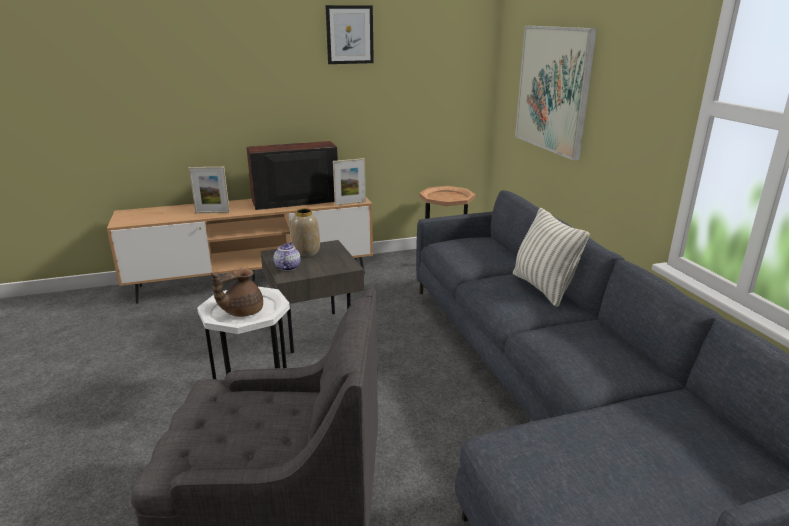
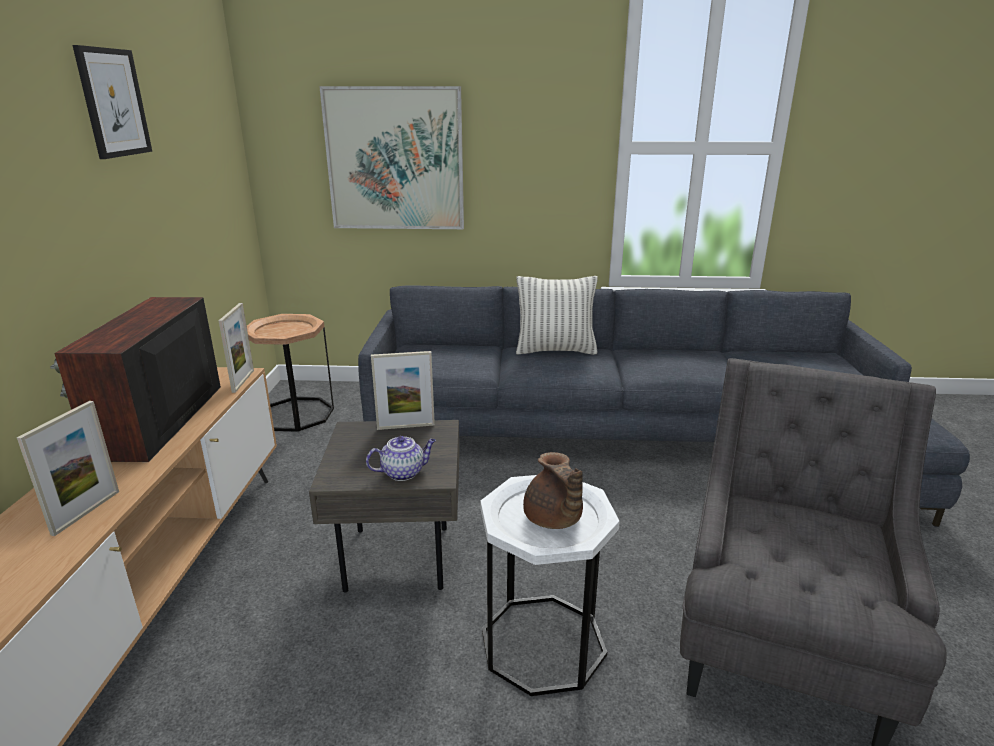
camera: 70 degrees left, 0 degrees up
(287, 267) = (403, 472): teapot -> teapot turned 135 degrees clockwise
(306, 252) = (361, 451): vase -> none
(343, 257) = (406, 426): none -> picture frame

